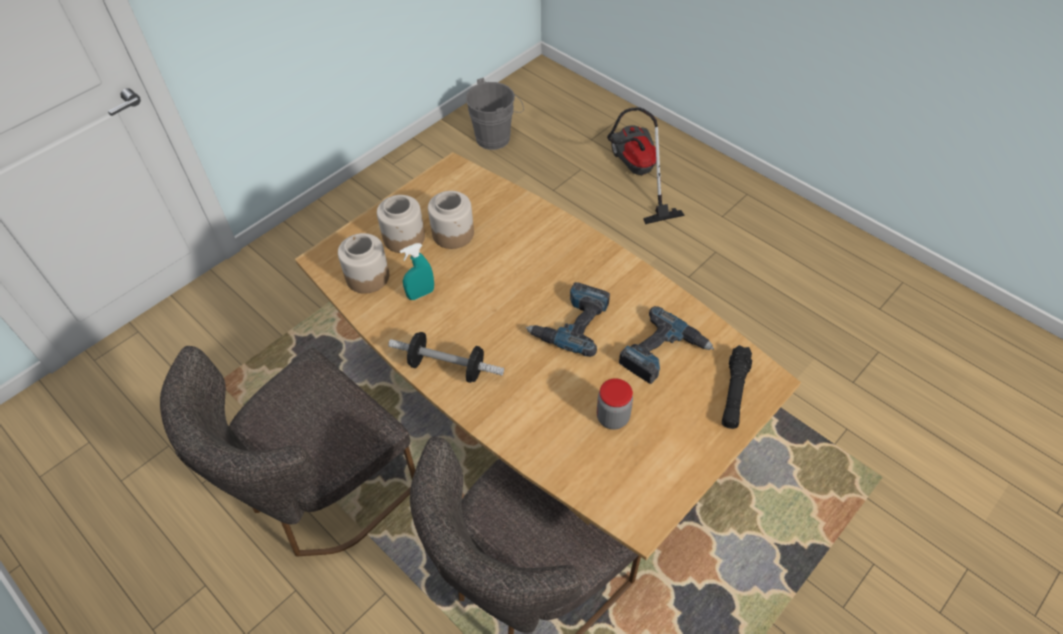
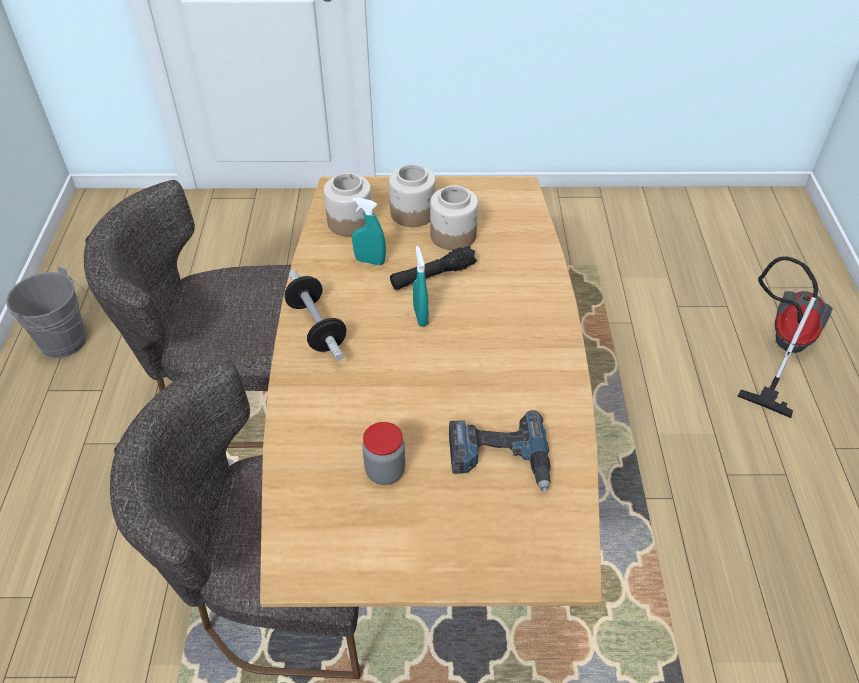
camera: 45 degrees right, 5 degrees down
(496, 137) = (675, 230): grey bucket -> grey bucket (68, 343)
(505, 305) = (420, 316): none -> turquoise spray bottle
(571, 323) = (454, 371): power drill -> none
(734, 392) = (520, 548): black flashlight -> black flashlight (432, 276)

